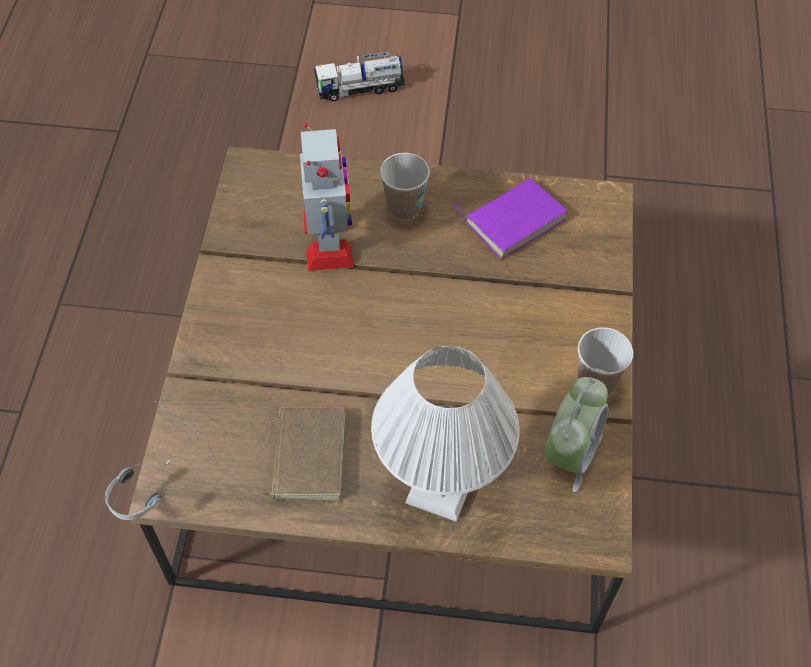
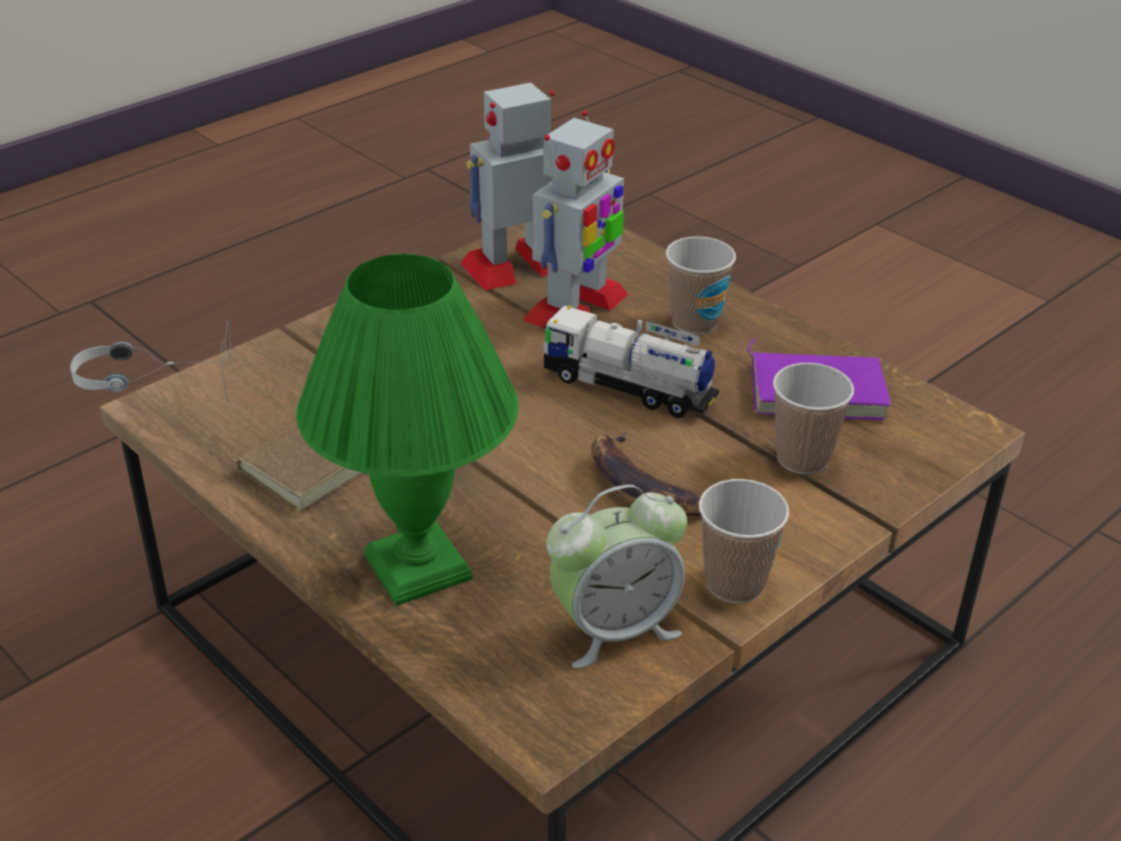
camera: 40 degrees right, 20 degrees down
(257, 226) = (516, 265): none -> toy robot
(360, 88) = (851, 312): toy truck -> toy truck (628, 387)
(440, 491) = (416, 569): white table lamp -> green table lamp
(493, 350) = (642, 485): none -> banana
(550, 275) = (802, 458): none -> cup

